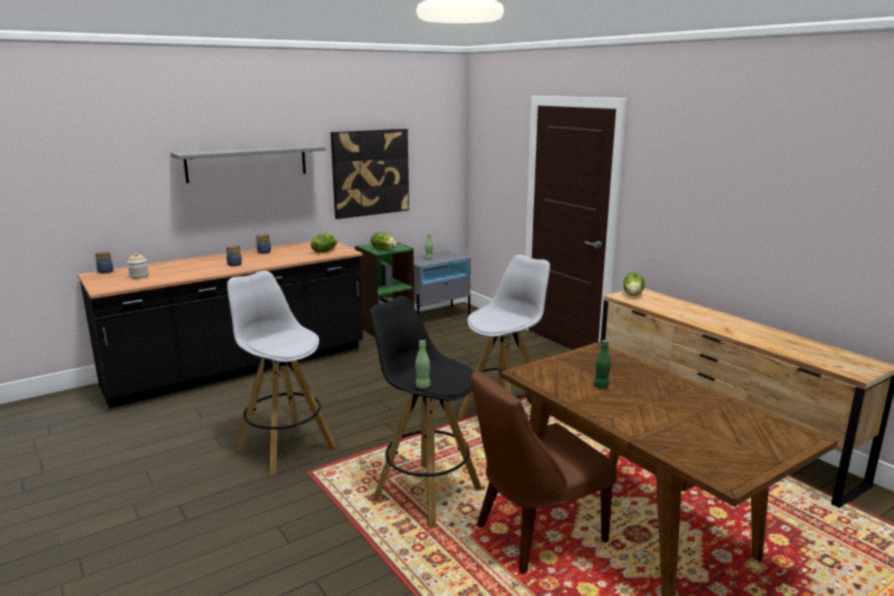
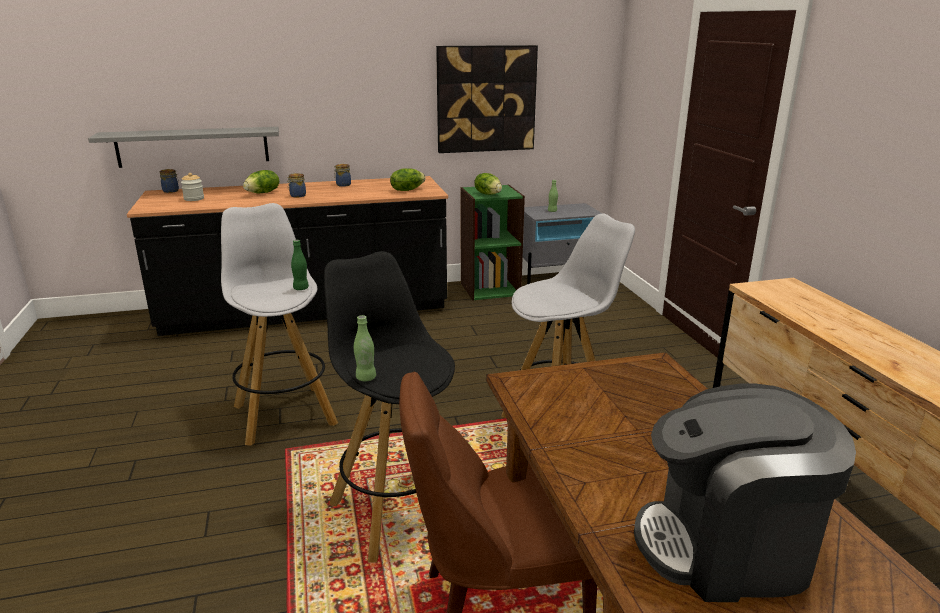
camera: 20 degrees right, 5 degrees up
(247, 163) = (332, 79): grey shelf -> grey shelf (193, 146)
(601, 386) = (612, 424): green bottle -> green bottle (301, 288)
(633, 294) = (775, 288): lettuce -> lettuce (263, 193)
(706, 432) = (727, 547): none -> coffee machine

